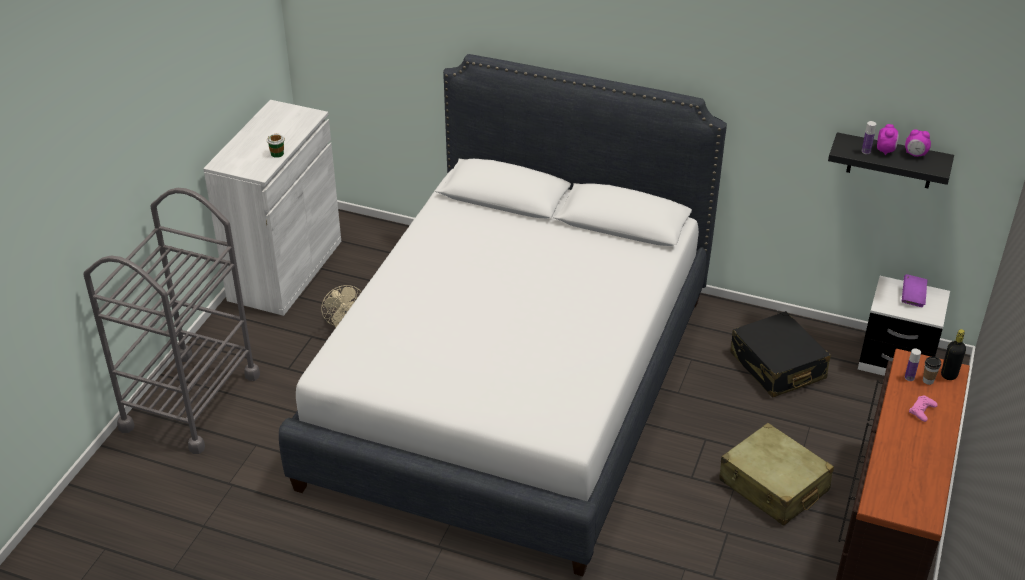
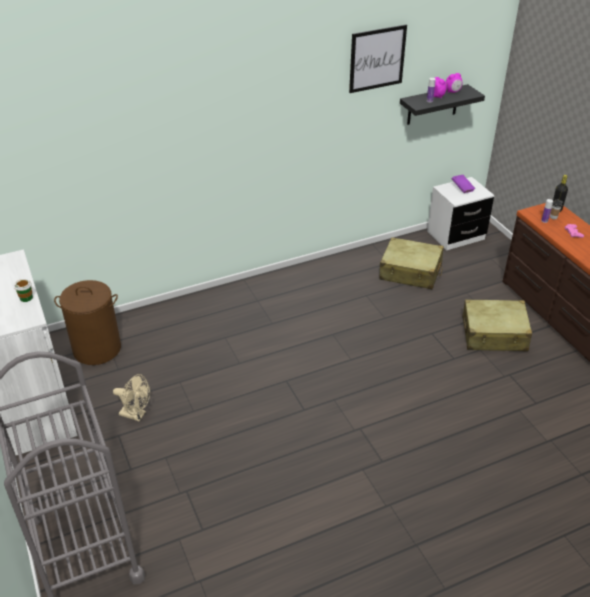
camera: 45 degrees left, 0 degrees up
(383, 254) = (97, 349): none -> brown laundry basket
(513, 387) = (295, 376): white bed -> none
(777, 366) = (410, 272): black suitcase -> beige suitcase
(804, 68) = (377, 58): none -> picture

